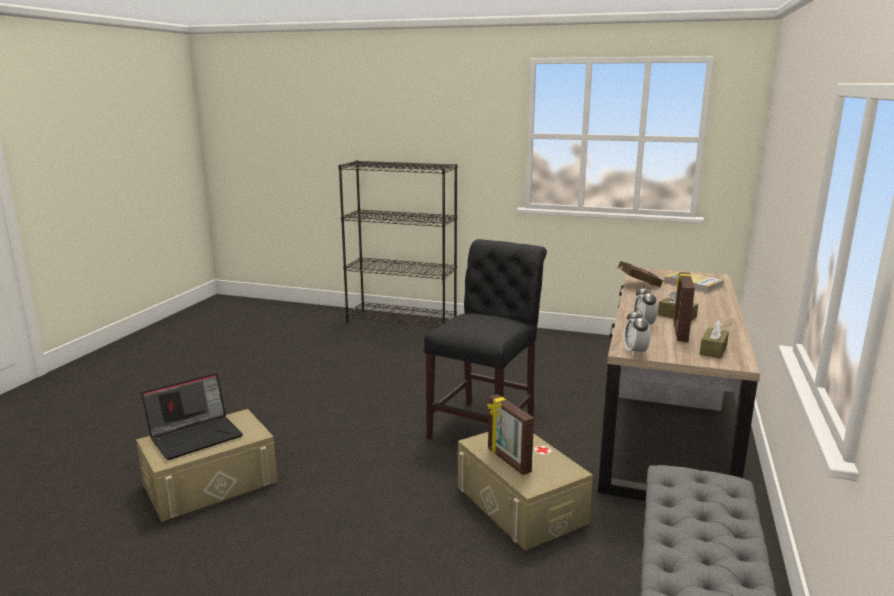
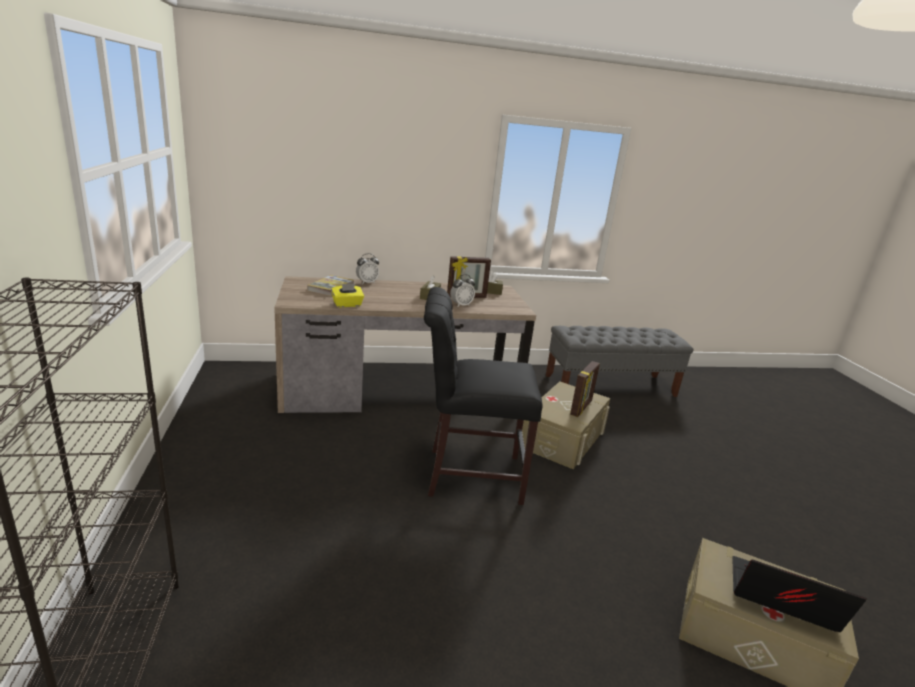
camera: 120 degrees left, 5 degrees up
(635, 352) = (520, 308): alarm clock -> alarm clock (367, 282)
(637, 284) = (347, 305): red book -> yellow tissue box

